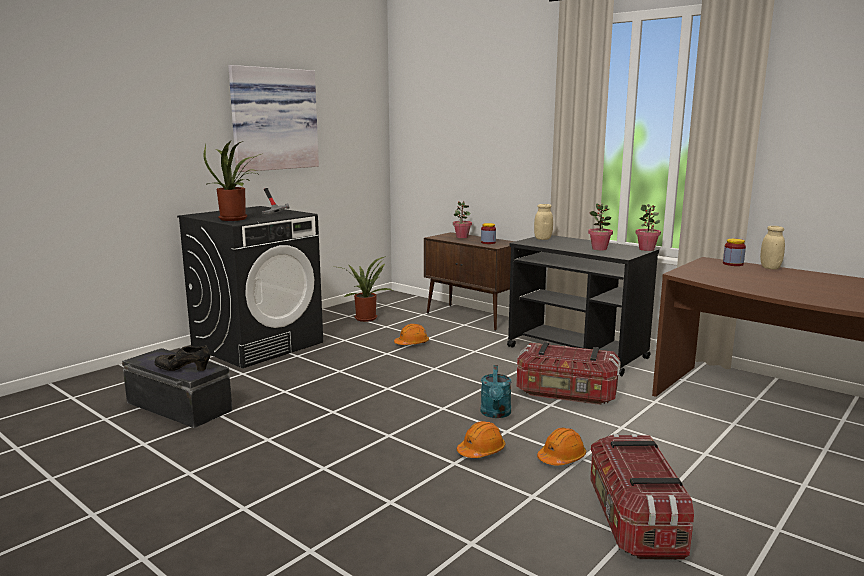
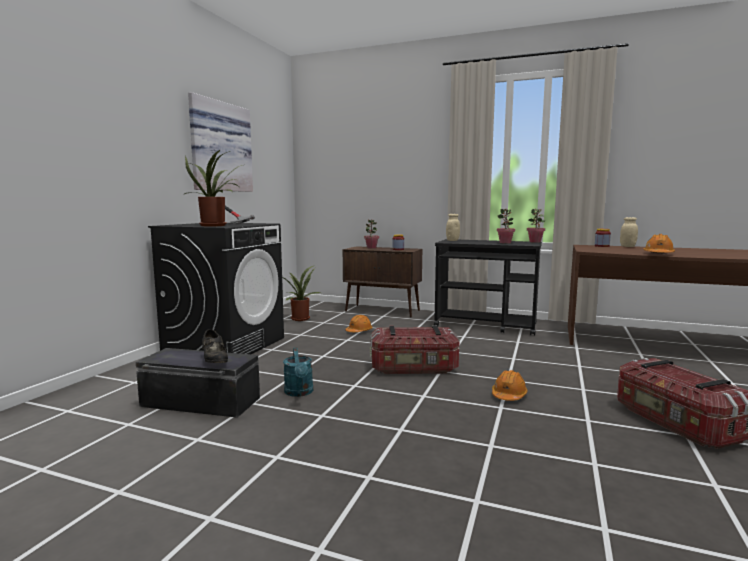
camera: 20 degrees left, 5 degrees down
(183, 370) = (214, 361): black shoe -> black shoe turned 105 degrees counterclockwise
(496, 414) = (484, 369): turquoise watering can -> turquoise watering can (299, 393)
(561, 458) = (570, 391): orange hard hat -> orange hard hat (658, 254)
(566, 394) = (514, 350): storage box -> storage box (414, 369)

